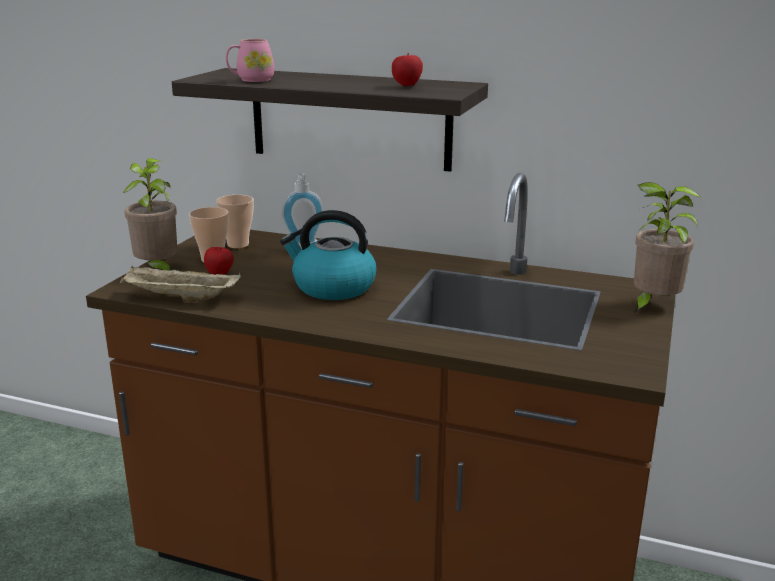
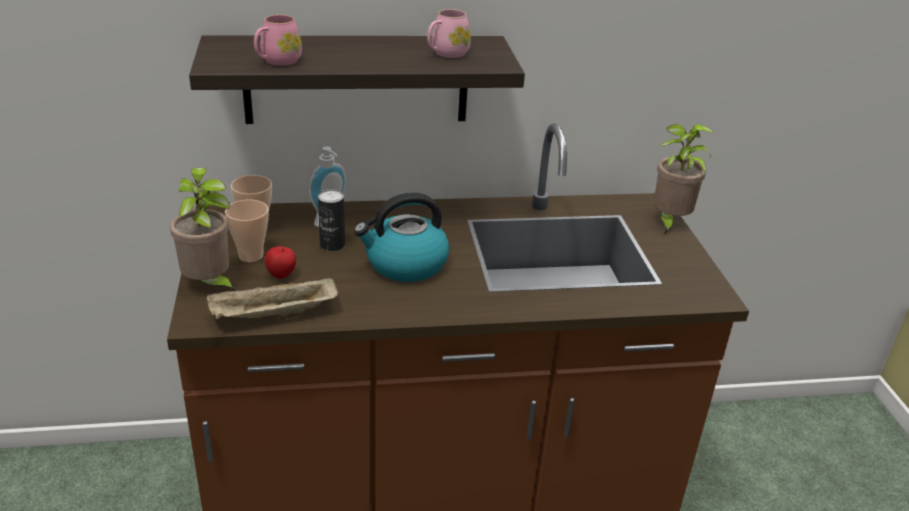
camera: 30 degrees left, 10 degrees up
(286, 264) = (332, 245): none -> can
(406, 86) = (446, 54): apple -> pink mug

